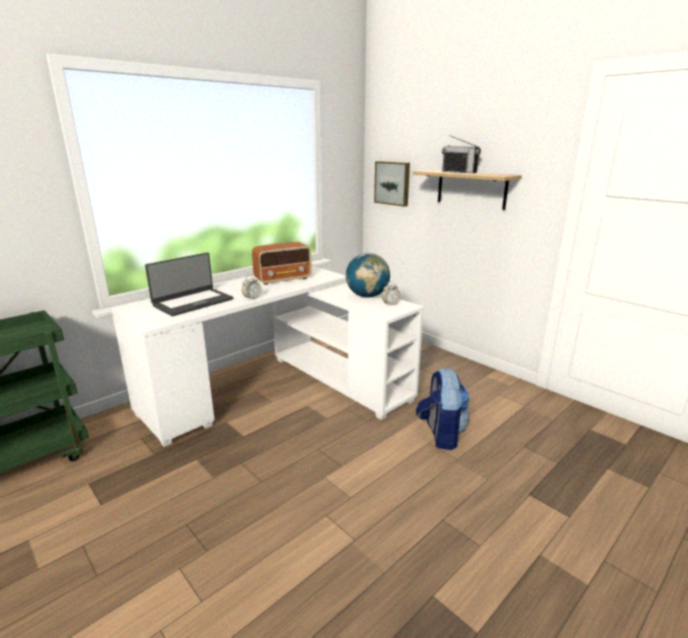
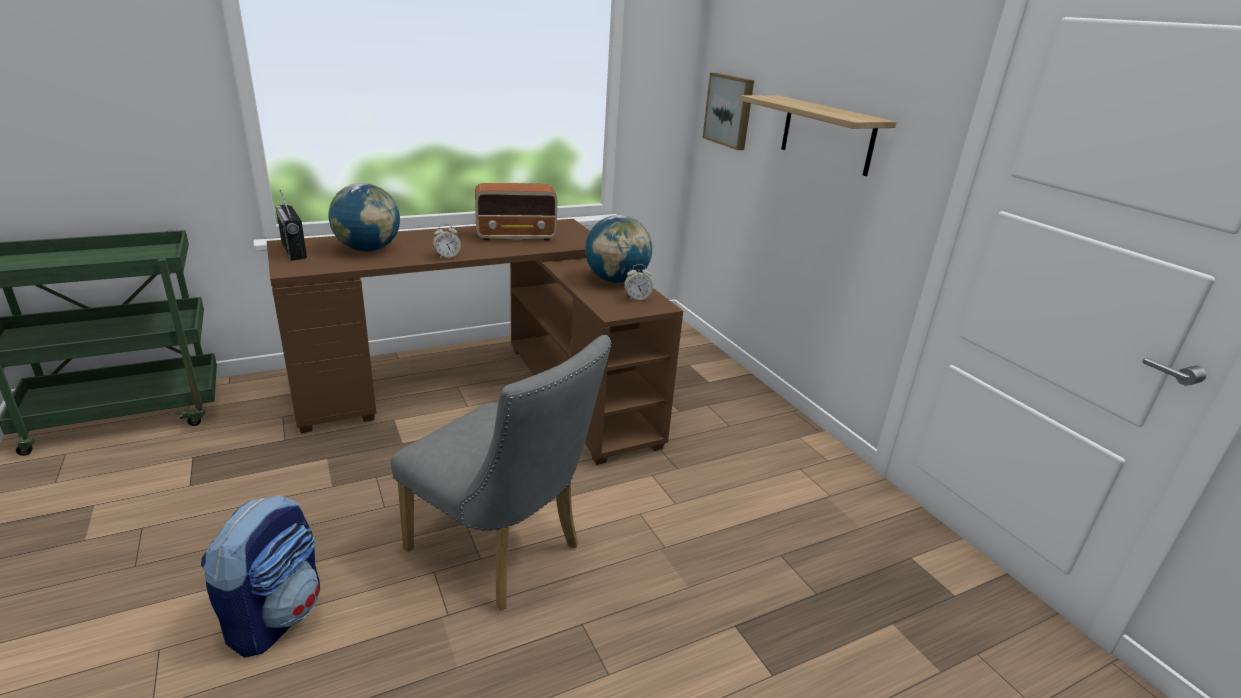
camera: 15 degrees right, 5 degrees up
(192, 302) = (368, 249): laptop -> globe
(280, 389) = (491, 391): white desk -> brown desk
(362, 490) = (503, 553): none -> grey chair
(440, 434) = (666, 506): backpack -> backpack (276, 616)
(459, 172) = (806, 105): radio -> radio (294, 251)

